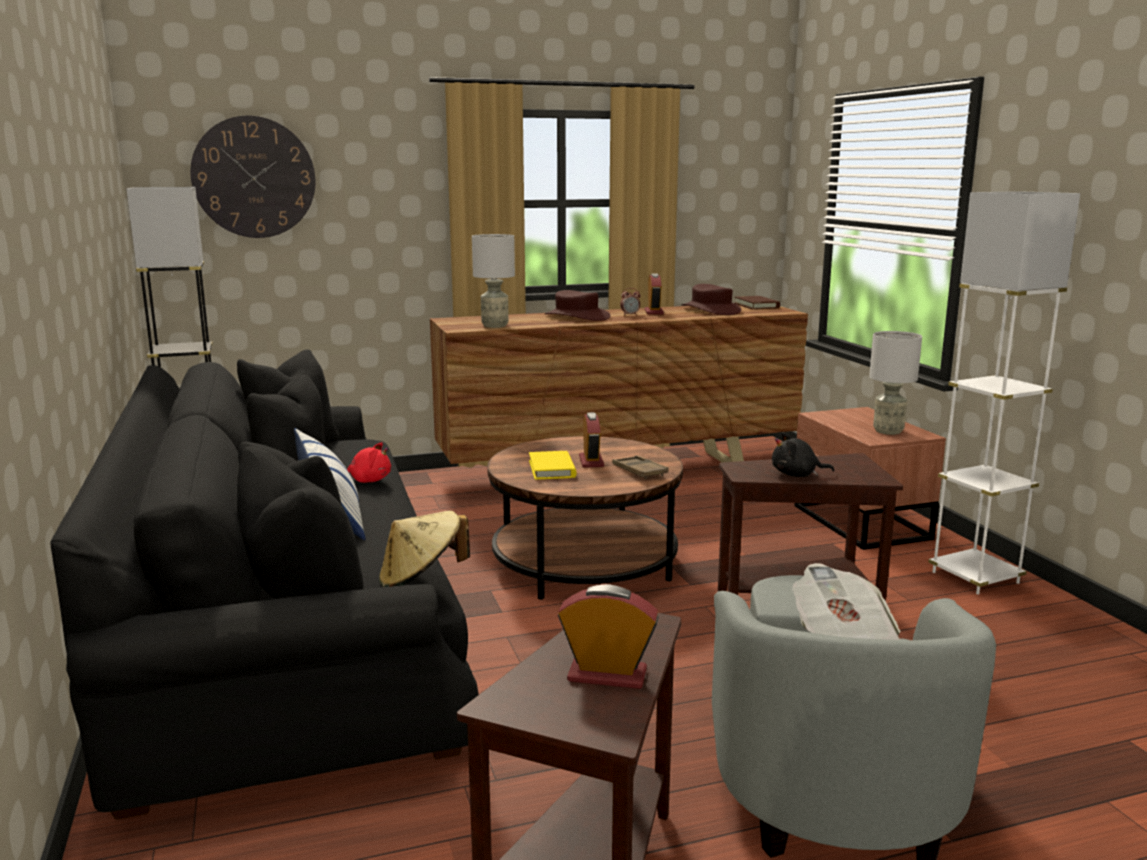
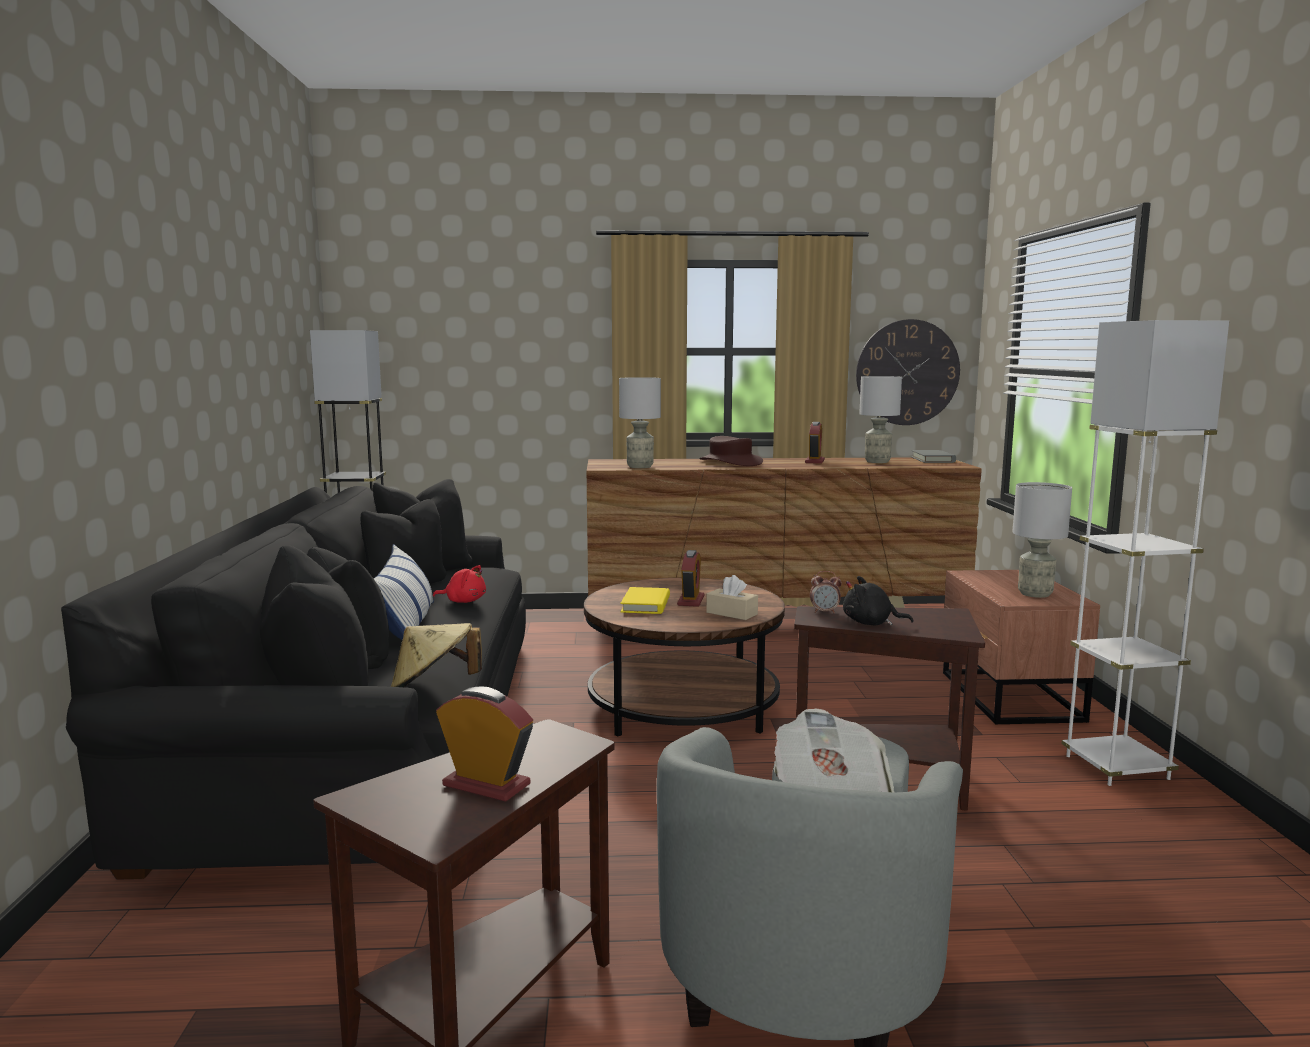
camera: 15 degrees right, 5 degrees down
(254, 177) = (435, 324): wall clock -> wall clock (907, 372)
(630, 315) = (786, 463): alarm clock -> alarm clock (824, 612)
(639, 471) = (731, 613): brown tray -> beige tissue box
(711, 310) = (878, 462): brown hat -> grey table lamp
(756, 306) = (933, 460): brown book -> grey book

